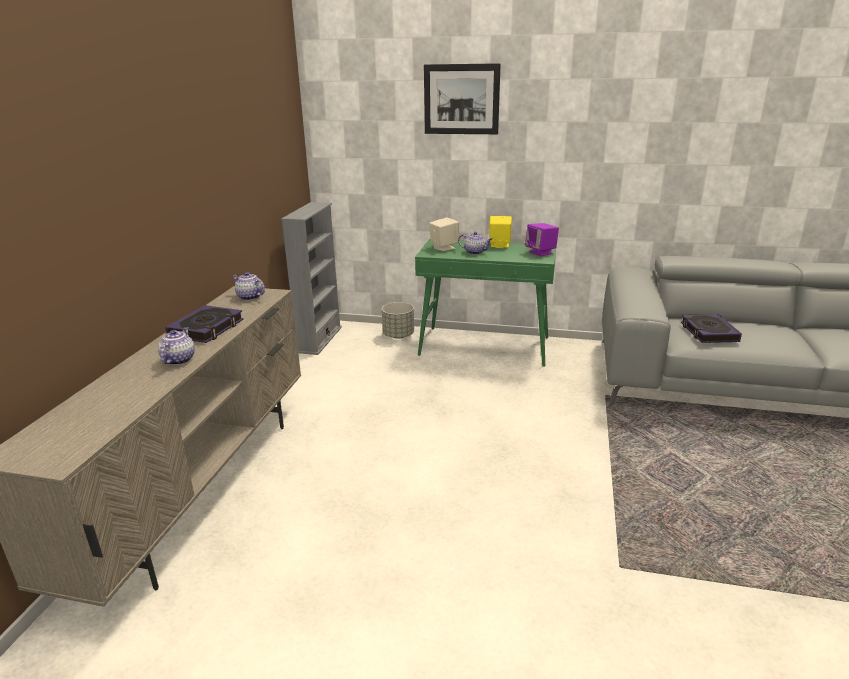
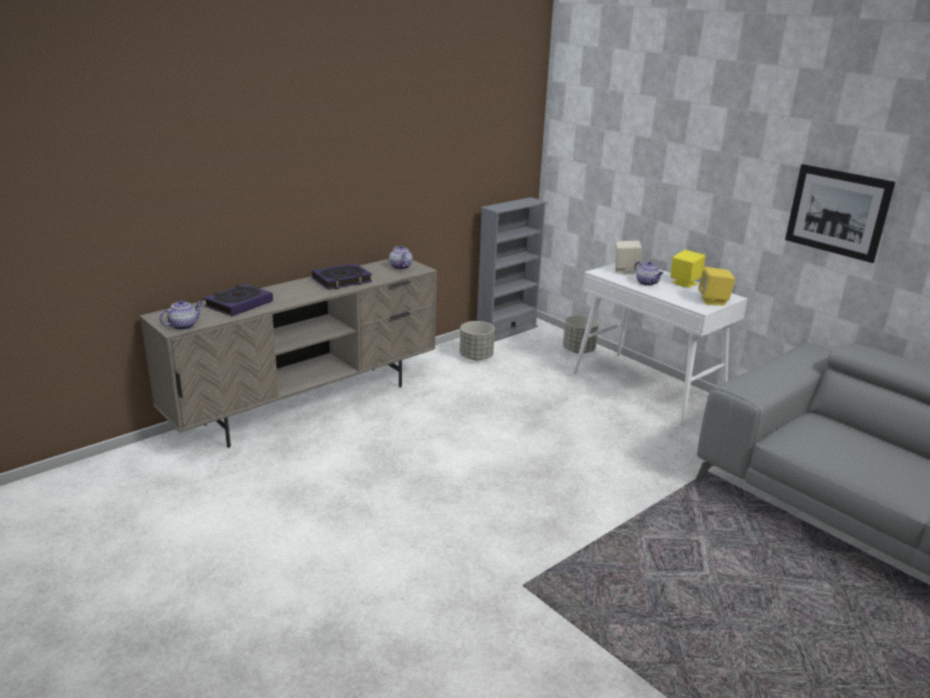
camera: 35 degrees right, 0 degrees up
(178, 360) = (299, 295): teapot -> teapot (184, 326)
(321, 372) = (476, 357): none -> grey planter
(461, 99) = (679, 121): picture -> picture (837, 212)
(485, 346) = (648, 387): green console table -> white console table
(541, 252) = (713, 301): purple speaker -> yellow speaker
(708, 332) = (828, 440): book -> book (239, 304)

